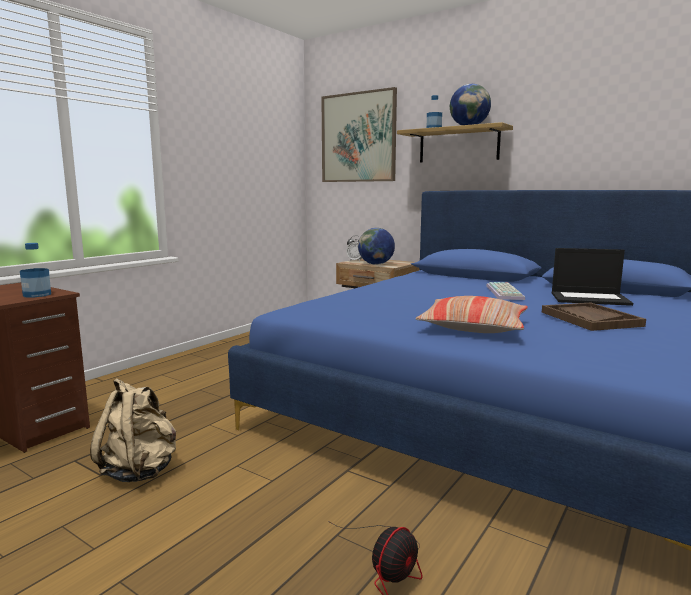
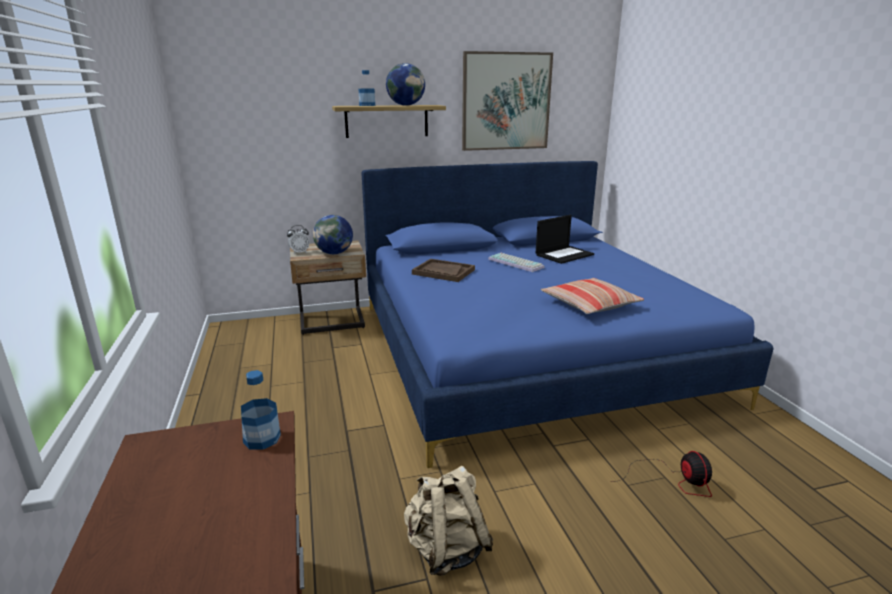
camera: 50 degrees left, 10 degrees up
(358, 137) = (260, 107): picture -> picture (506, 102)
(590, 319) = (611, 275): brown tray -> brown tray (443, 272)

